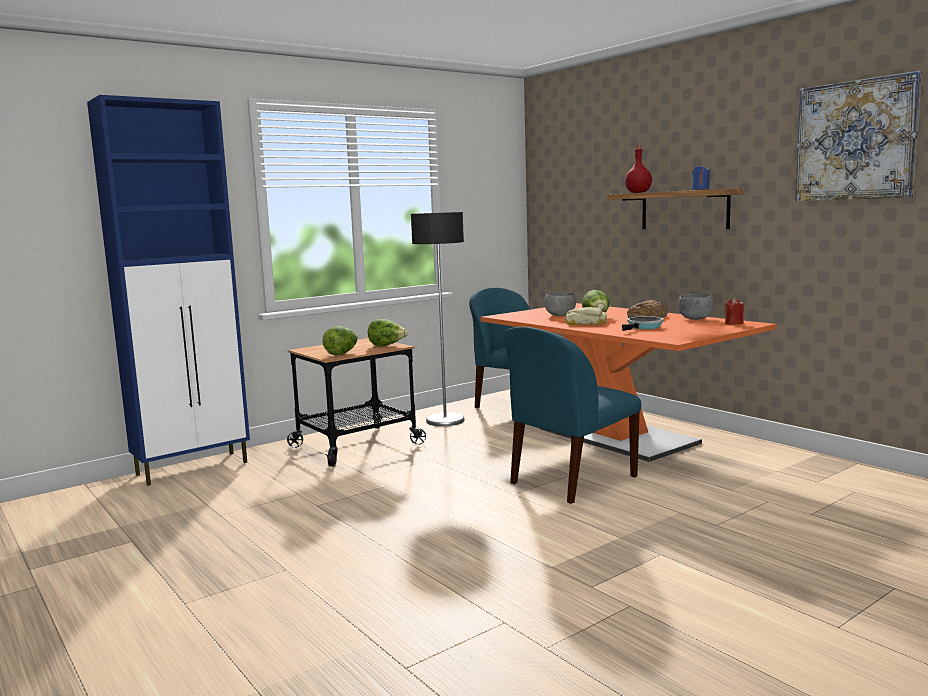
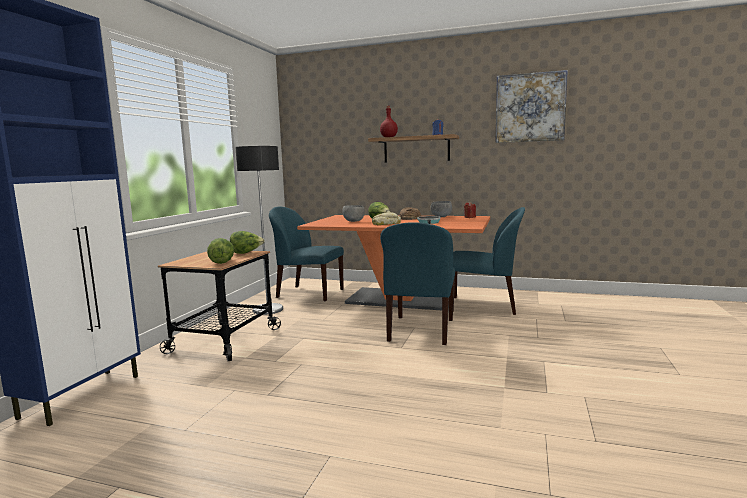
camera: 35 degrees left, 0 degrees up
(722, 468) = (484, 306): none -> blue chair

